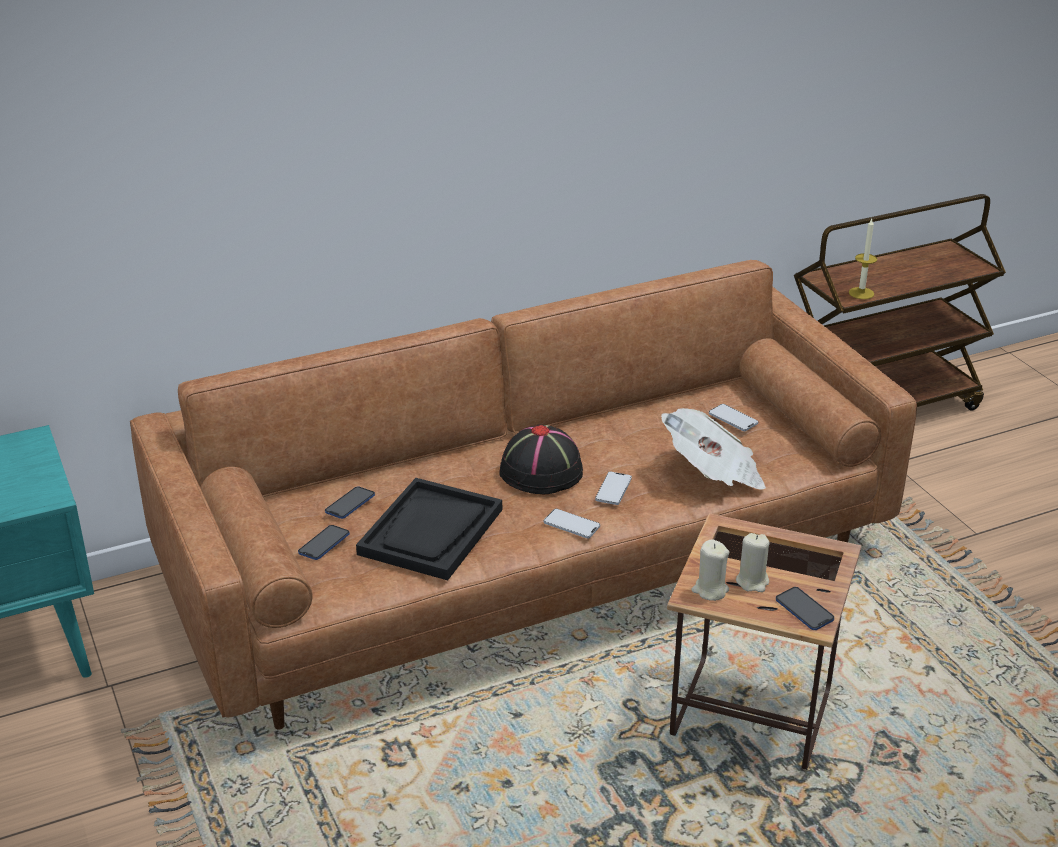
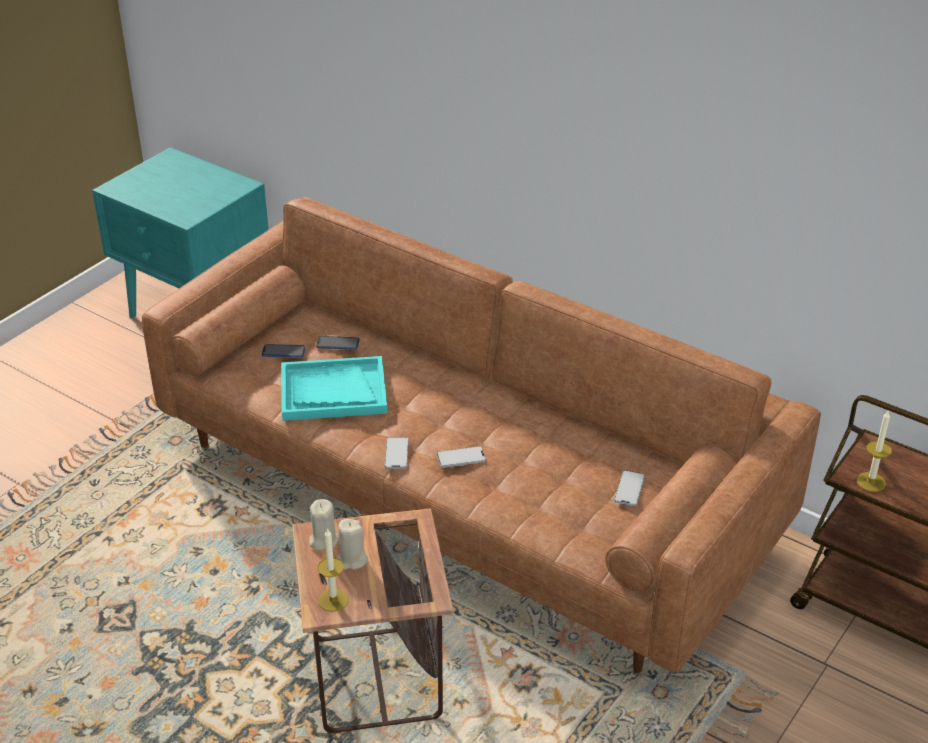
camera: 60 degrees right, 5 degrees up
(431, 532) = (333, 391): black tray -> turquoise tray
(542, 471) = (454, 414): black hat -> none
(713, 474) = (532, 505): newspaper -> none
(804, 610) = (333, 600): phone -> candle

